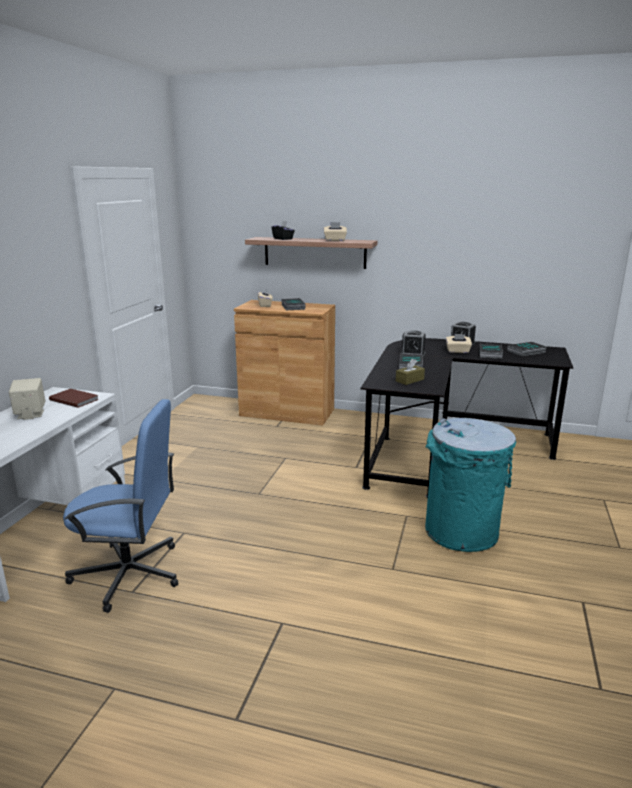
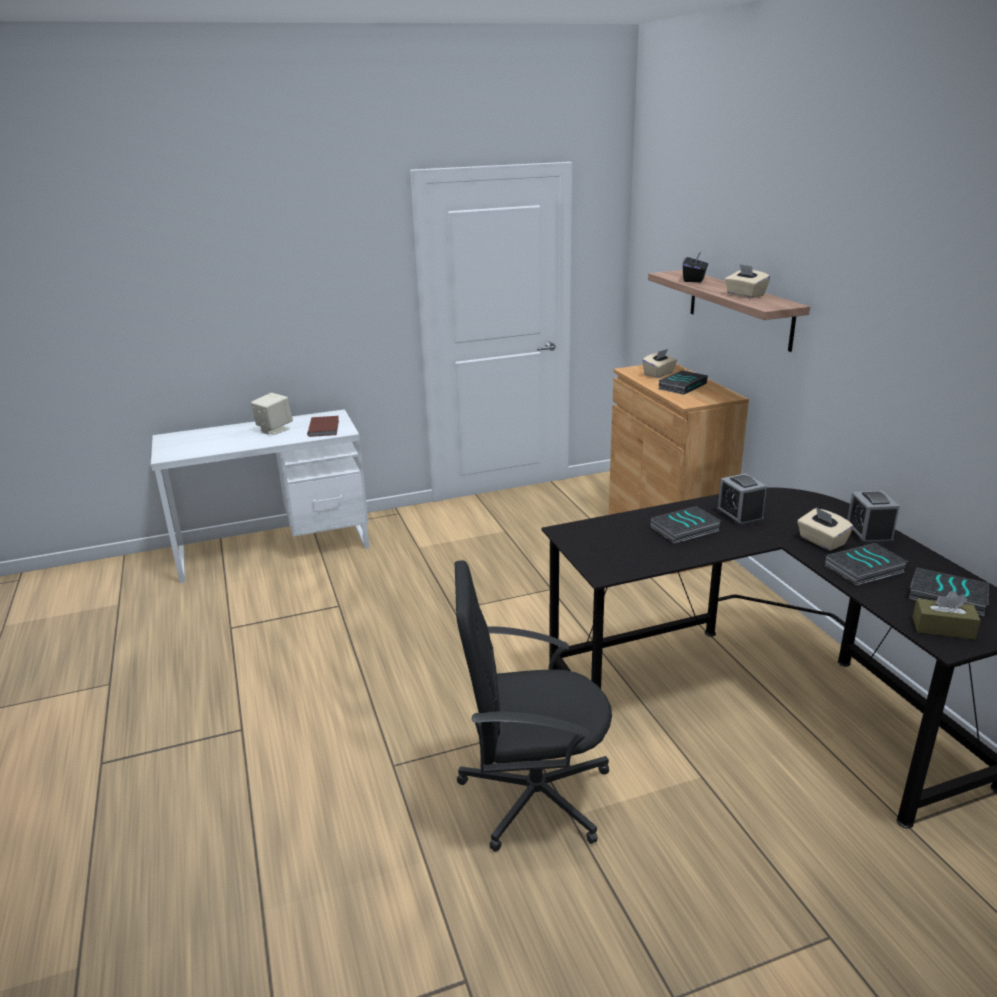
camera: 55 degrees right, 5 degrees up
(130, 574) = (253, 613): blue office chair -> none
(409, 380) = (618, 547): brown tissue box -> brown tissue box (943, 628)
(461, 532) = (532, 794): turquoise trash can -> black office chair

